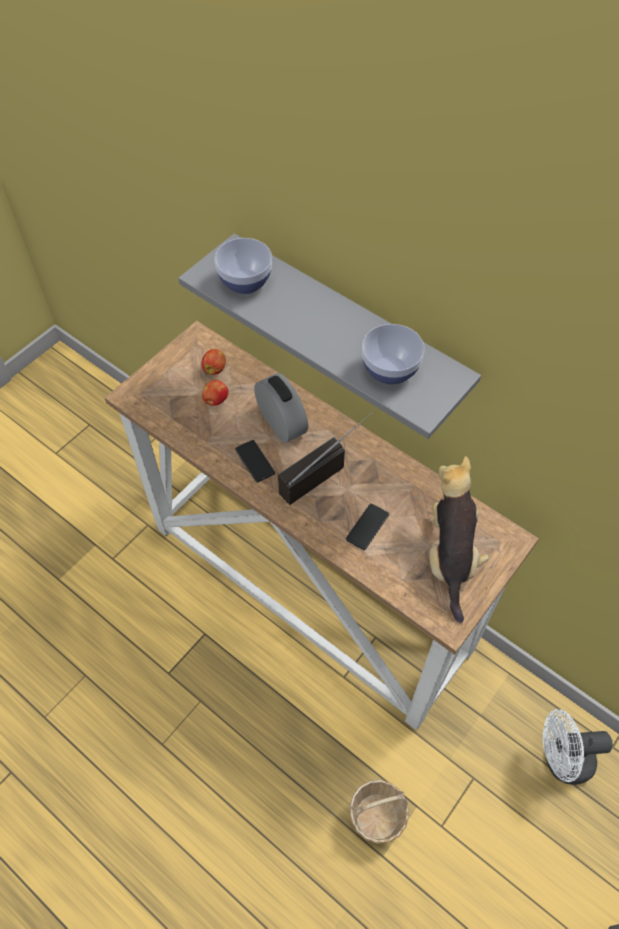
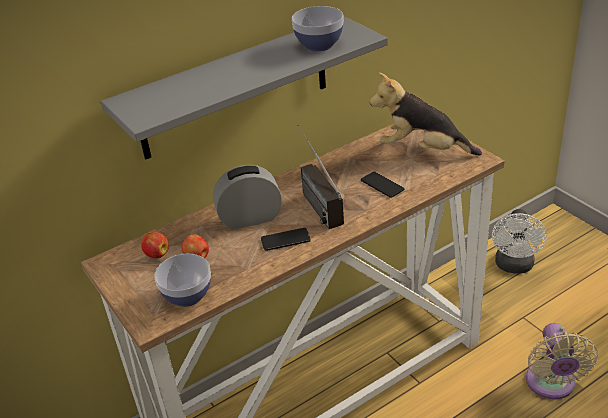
camera: 70 degrees left, 20 degrees down
(245, 282) = (172, 98): bowl -> bowl (187, 295)
(377, 817) = (551, 385): basket -> beige fan

